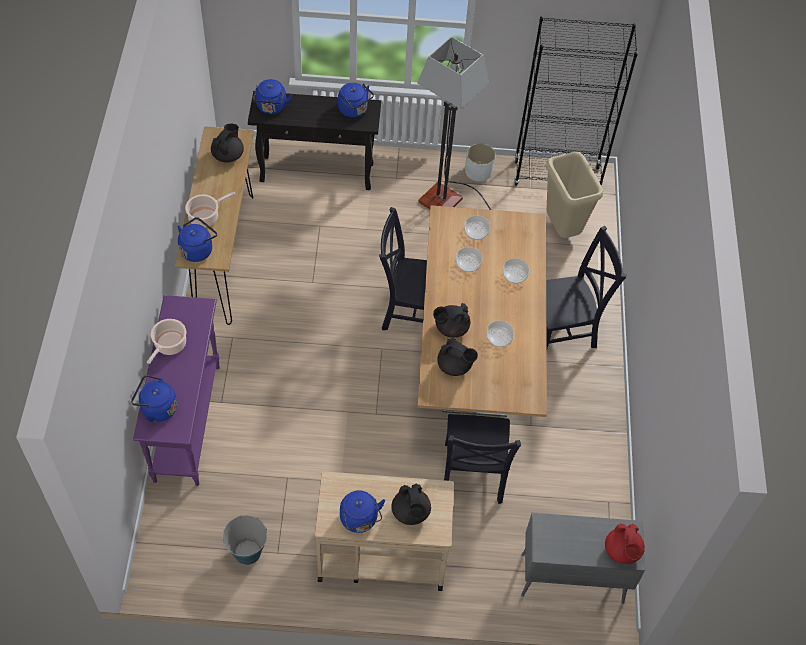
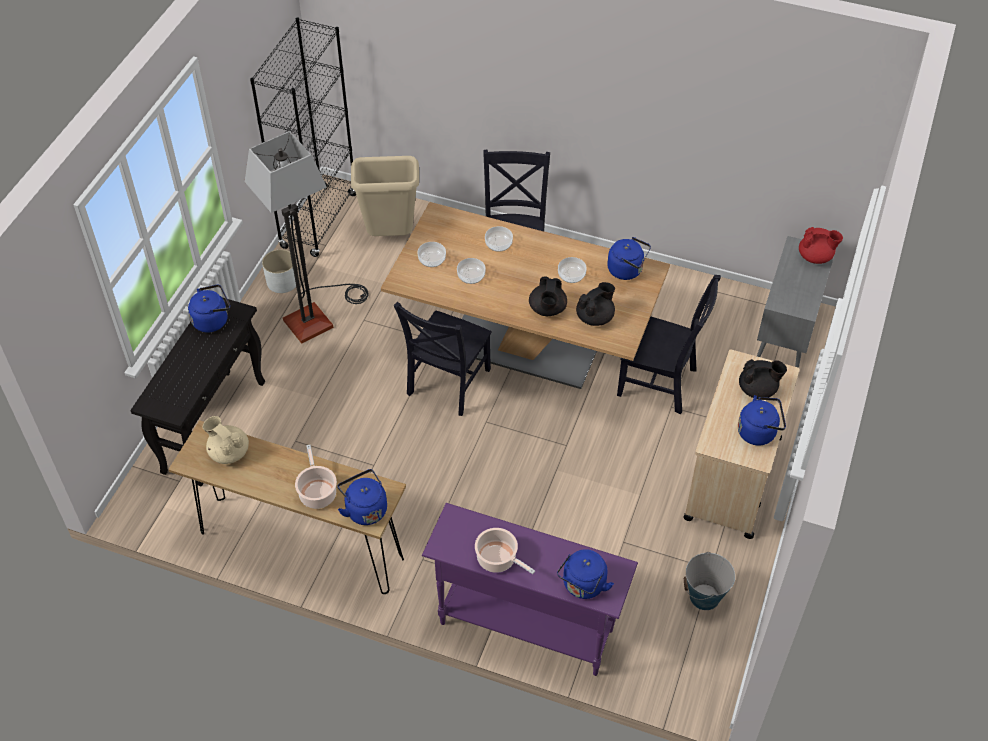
camera: 70 degrees left, 5 degrees down
(228, 155) = (228, 452): black teapot -> beige teapot
(271, 107) = (168, 397): blue kettle -> blue kettle (627, 270)

